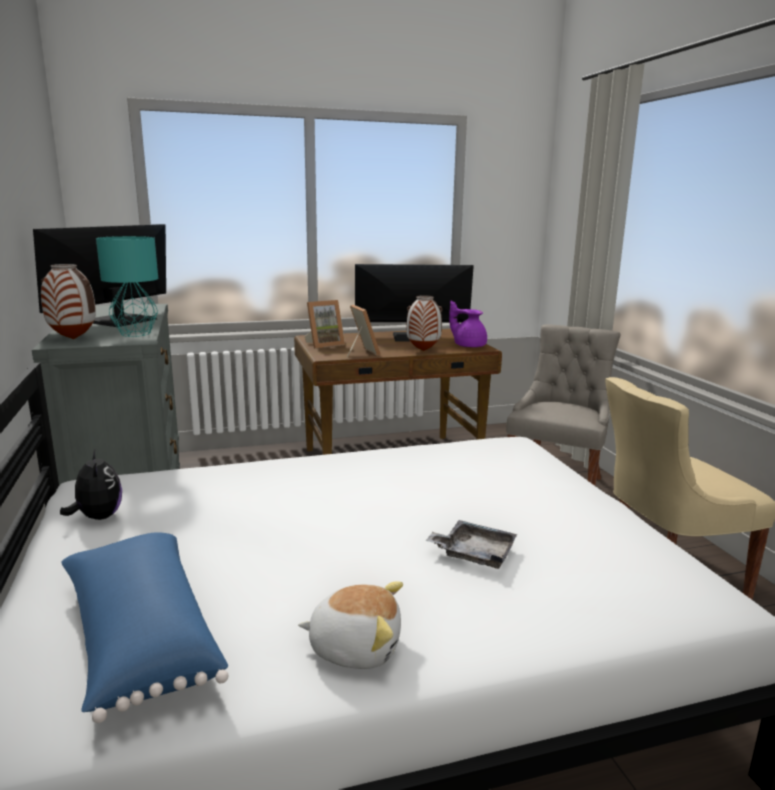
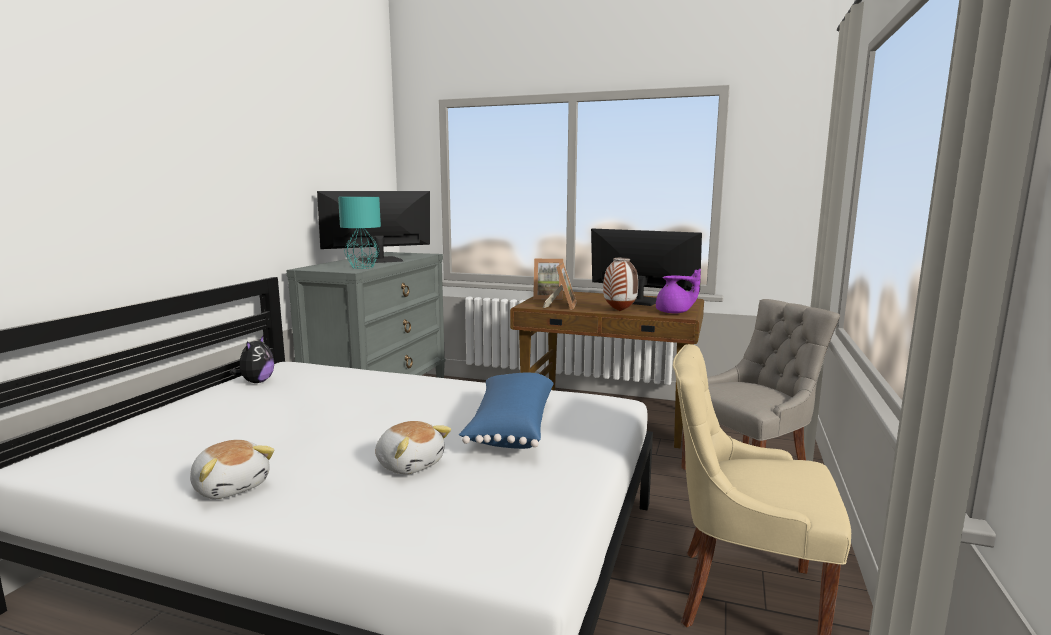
camera: 35 degrees right, 5 degrees down
(74, 339) = (323, 267): vase -> none
(139, 638) = (158, 443): blue pillow -> blue pillow (510, 427)
(468, 346) = (674, 312): purple teapot -> purple teapot turned 120 degrees clockwise
(474, 553) = (410, 464): grey tray -> plush toy

